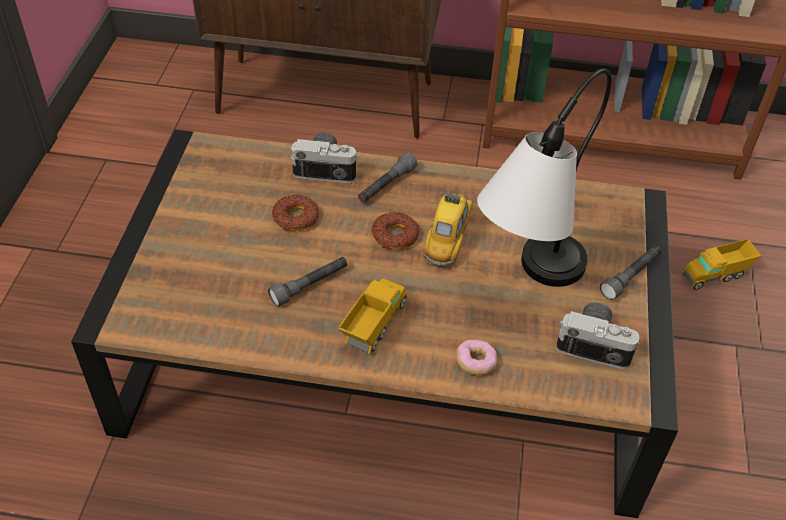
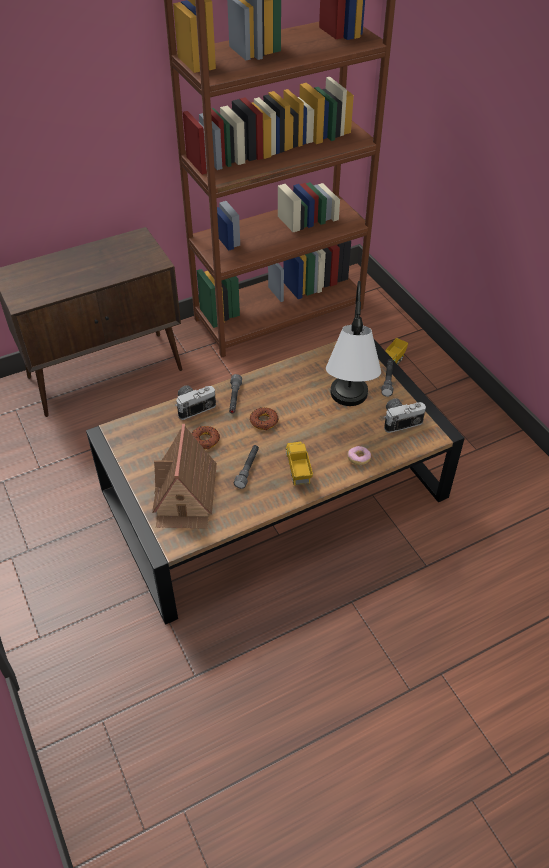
camera: 35 degrees left, 0 degrees up
(199, 273) = (185, 496): none -> toy house
(448, 238) = (290, 408): toy car -> none

